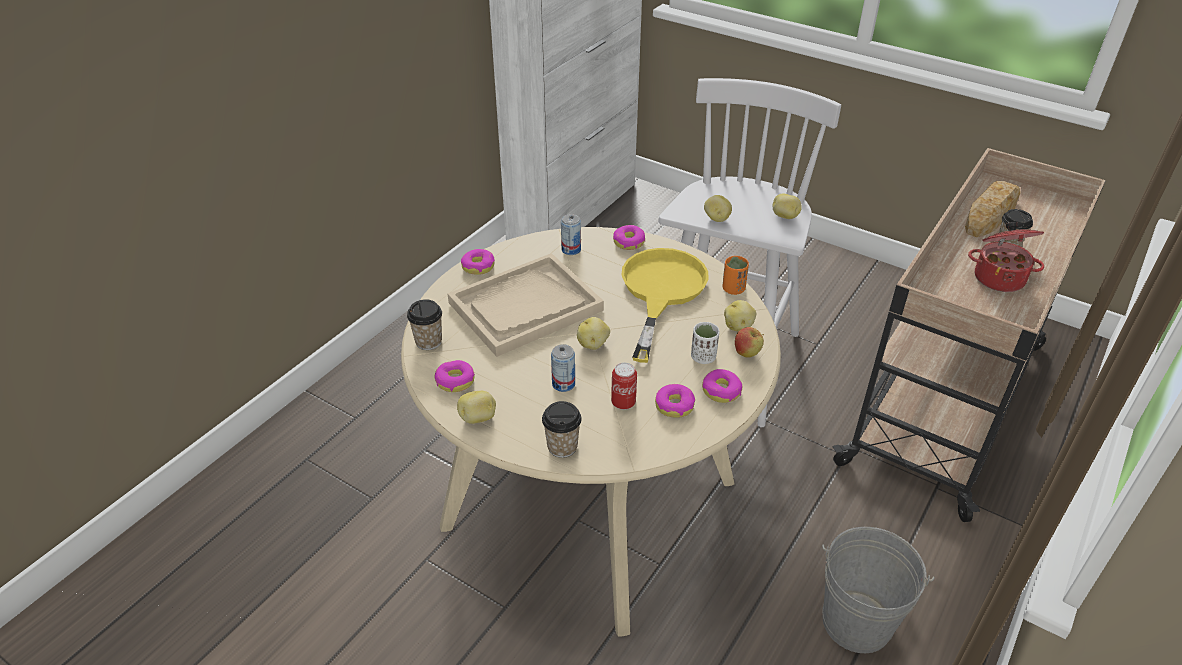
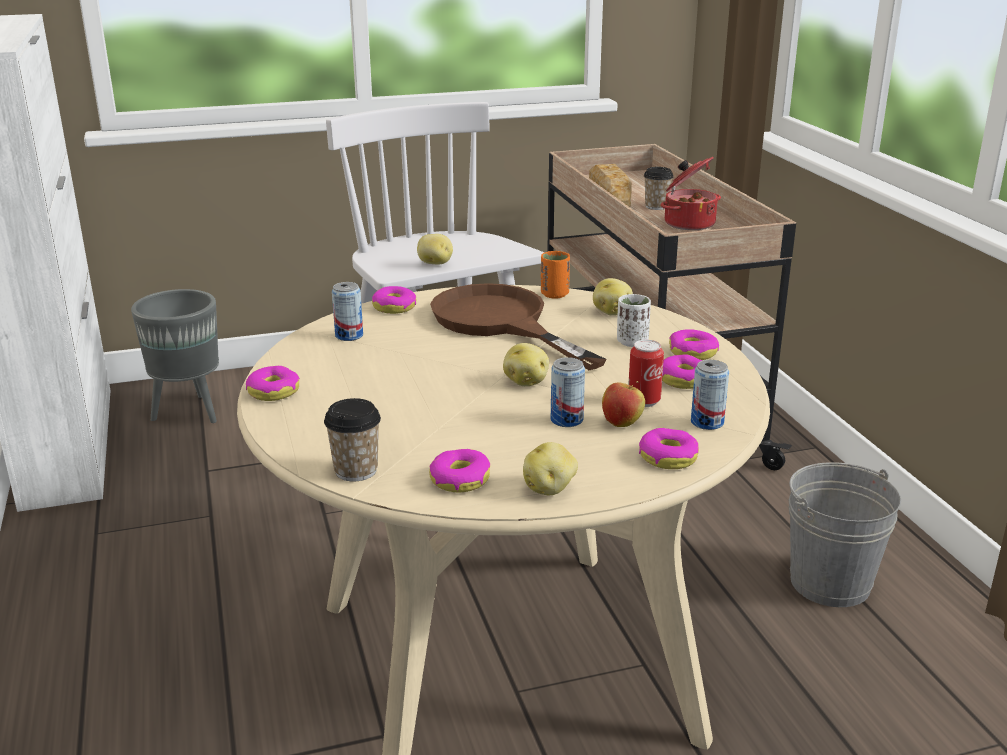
camera: 50 degrees left, 15 degrees down
(525, 307) = (400, 393): beige tray -> none
(562, 446) = (668, 457): cup -> donut
(625, 443) = (707, 422): none -> can
(653, 224) = (188, 412): none -> grey planter
(660, 291) = (501, 323): yellow frying pan -> brown frying pan
(747, 354) = (656, 323): apple -> apple (622, 423)
(785, 216) = (486, 242): potato -> none

